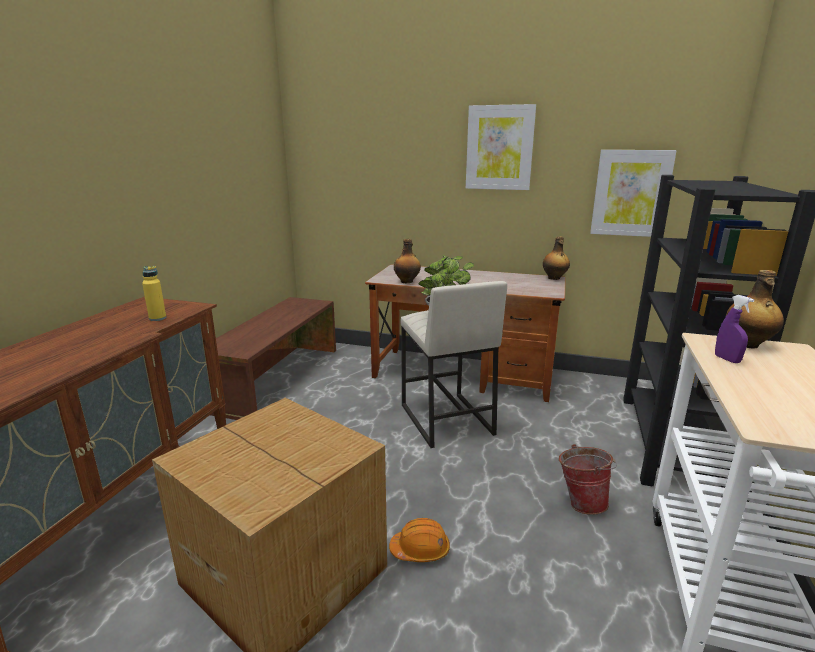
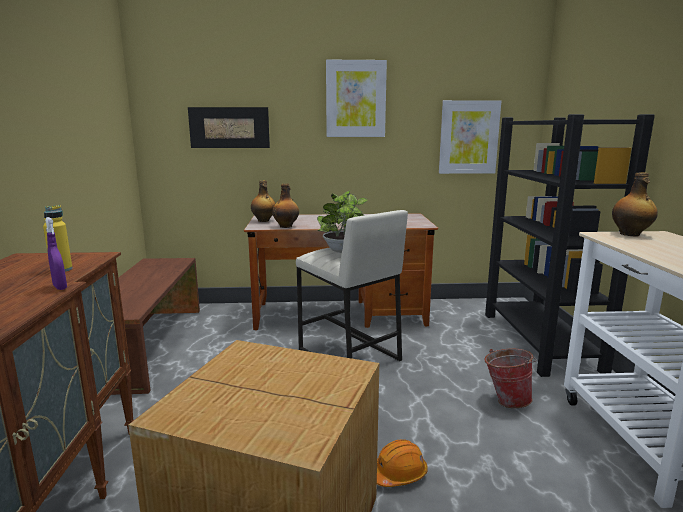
camera: 20 degrees left, 5 degrees down
(371, 176) = (229, 127): none -> picture
(554, 278) = (413, 215): bottle -> bottle (263, 221)
(727, 359) = (632, 244): purple spray bottle -> purple spray bottle (60, 287)

